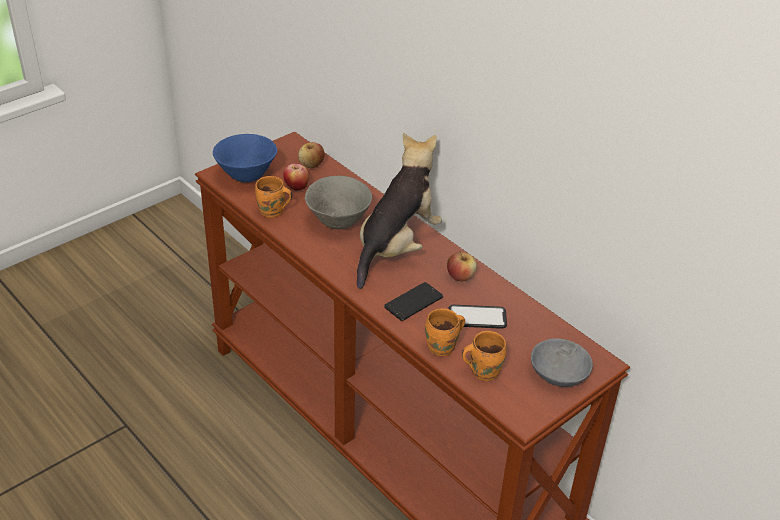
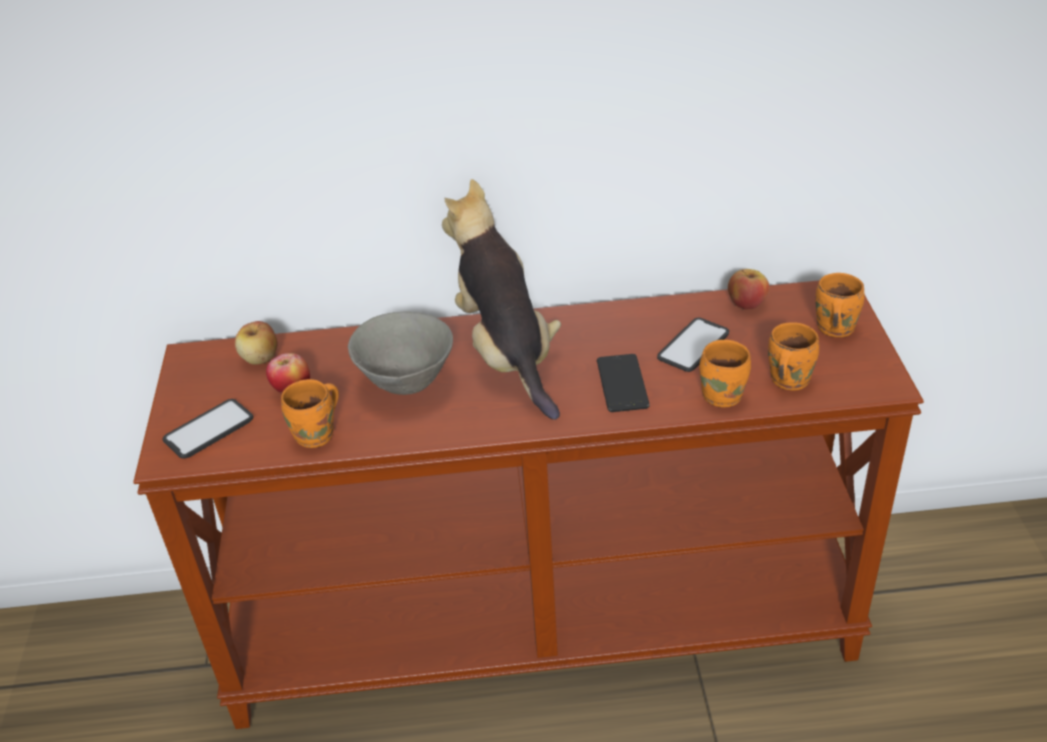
camera: 50 degrees left, 0 degrees up
(246, 176) = (209, 429): blue bowl -> phone
(460, 276) = (611, 327): apple -> apple (746, 303)
(557, 374) = (832, 329): grey bowl -> orange mug

